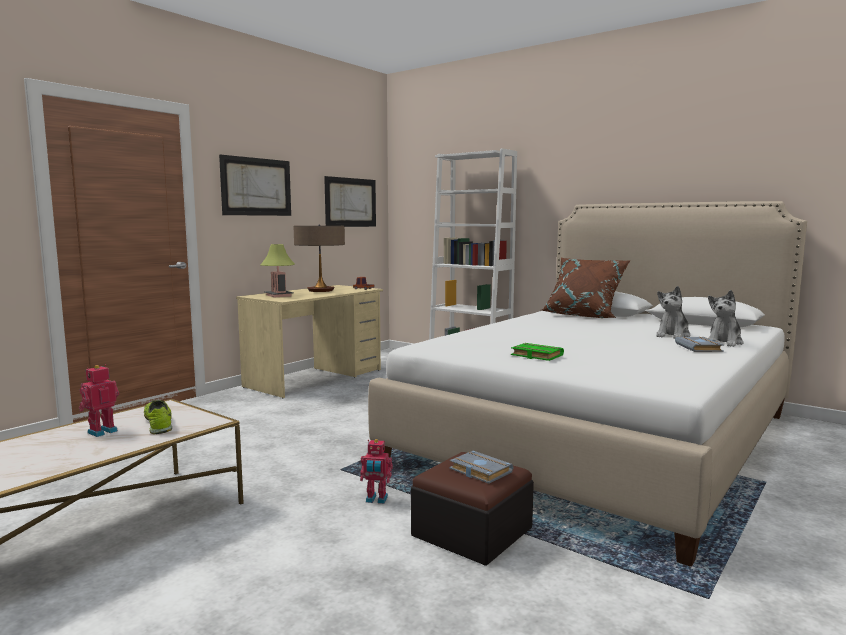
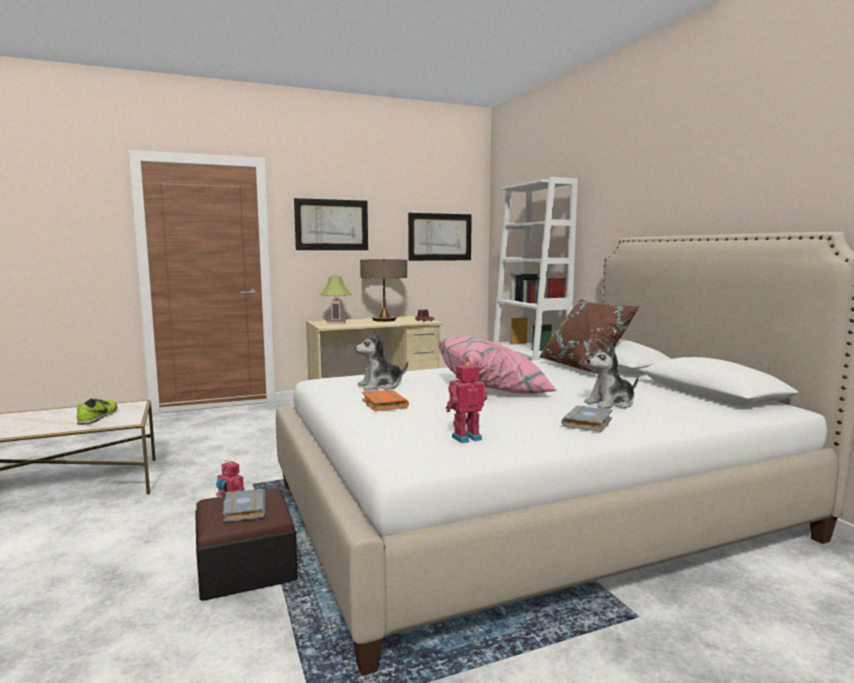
camera: 30 degrees right, 0 degrees up
(101, 431) = (60, 416): toy robot -> toy robot (465, 437)
(535, 355) = (382, 404): green book -> orange book
(576, 335) = (494, 389): none -> pink pillow
(724, 342) = (649, 421): plush toy -> plush toy (381, 386)

